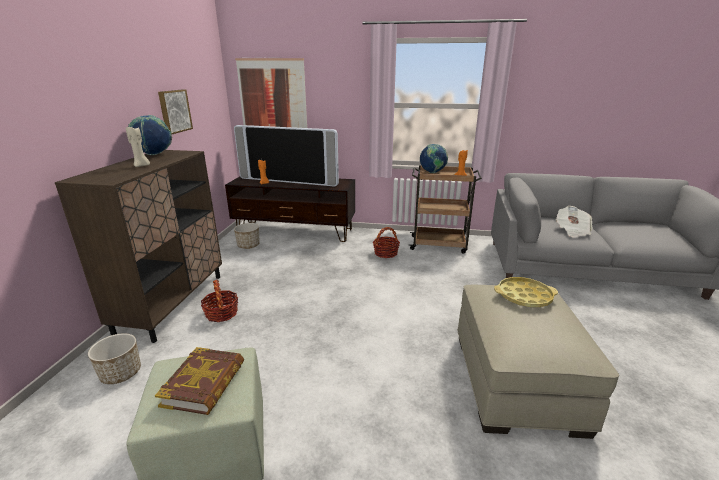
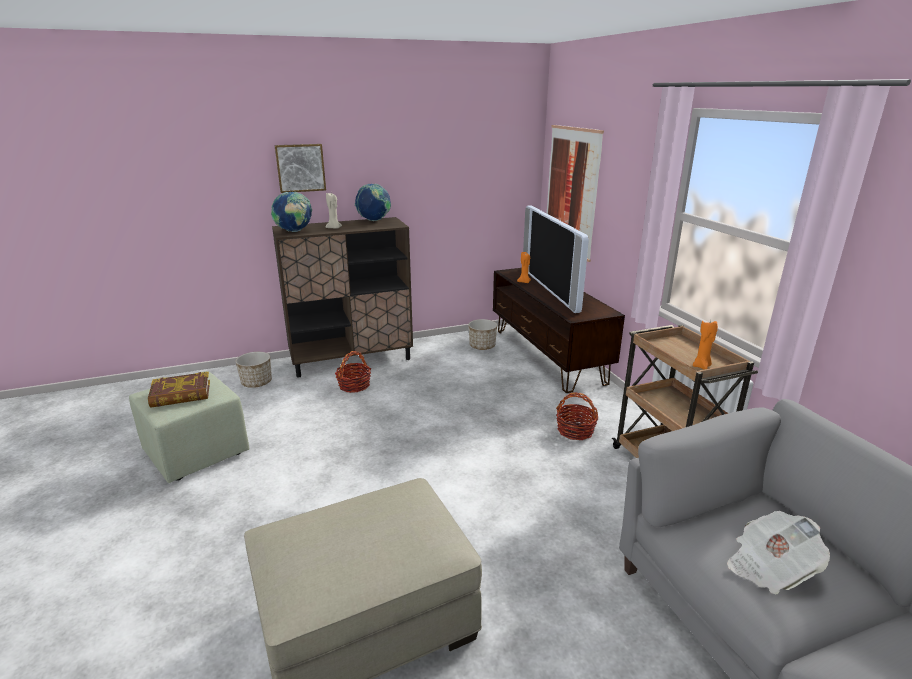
camera: 60 degrees right, 0 degrees up
(174, 111) = (434, 181): picture -> picture (300, 168)
(432, 173) = (680, 344): globe -> globe (294, 231)
(524, 296) = (403, 524): yellow tray -> none

